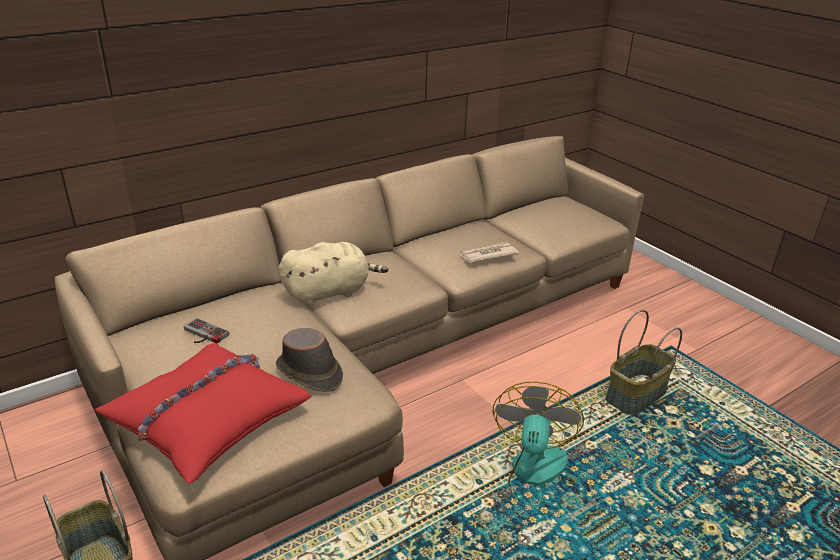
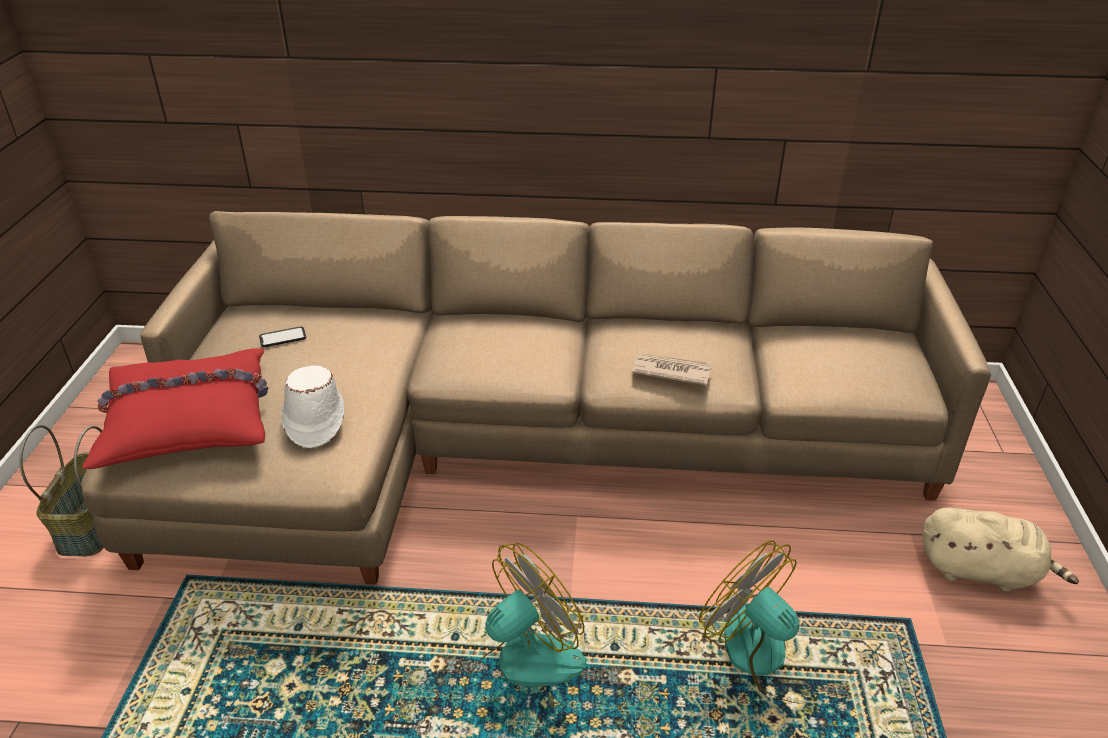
camera: 40 degrees right, 5 degrees up
(202, 335) = (283, 337): game controller -> phone
(309, 373) = (313, 420): brown hat -> white hat
(330, 292) = (447, 343): beige plush toy -> beige plush toy (981, 571)
(636, 396) = (768, 655): basket -> fan

